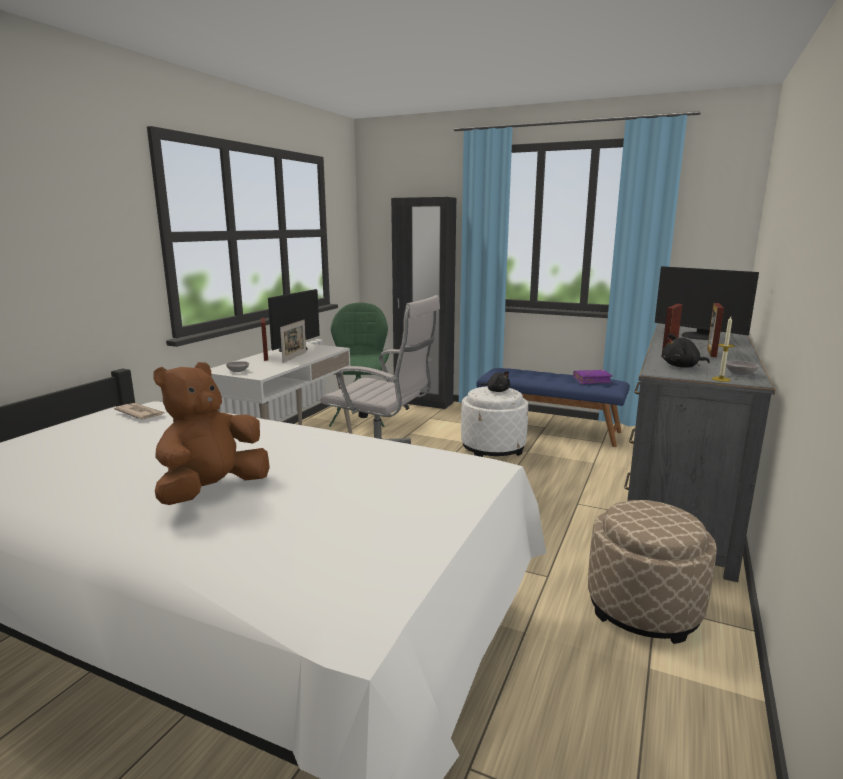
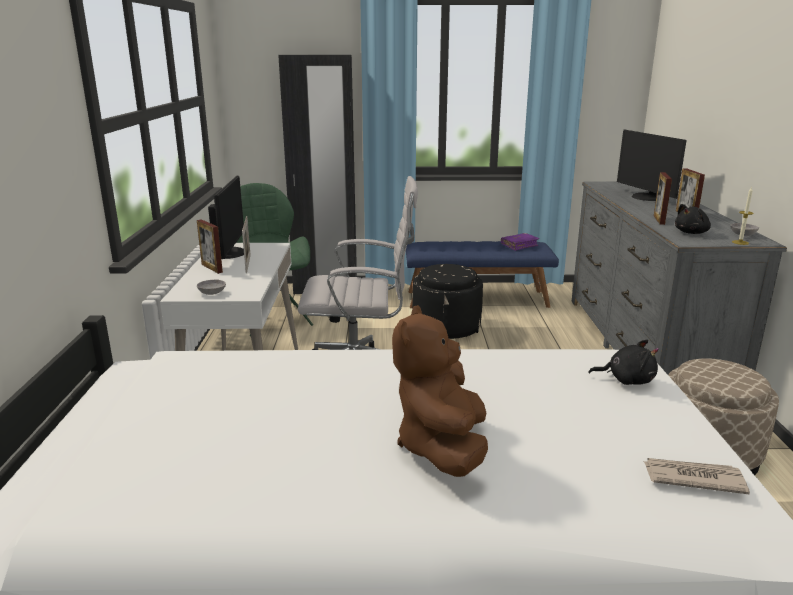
camera: 25 degrees left, 5 degrees up
(140, 413) = (183, 372): newspaper -> newspaper (692, 478)
(493, 447) = (446, 328): white ottoman -> black ottoman
(497, 391) = (449, 269): black plush toy -> black plush toy (627, 380)
(699, 337) = (646, 197): monitor -> monitor turned 45 degrees clockwise

